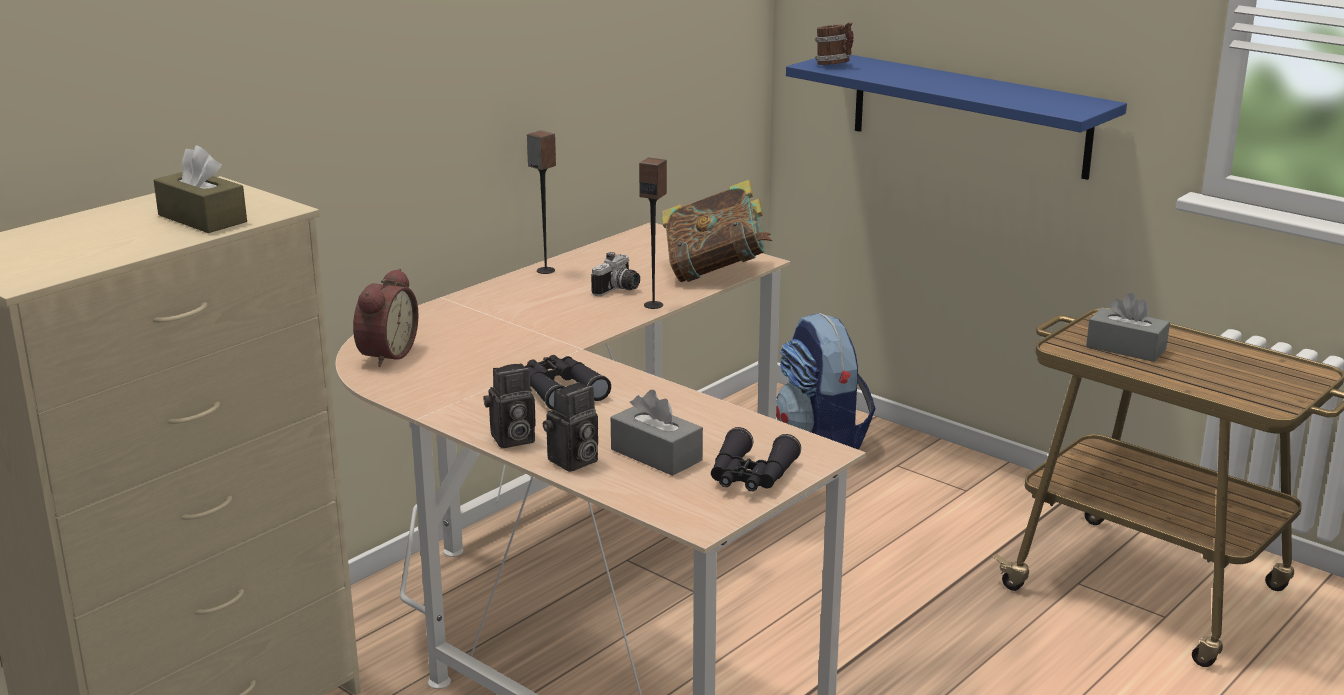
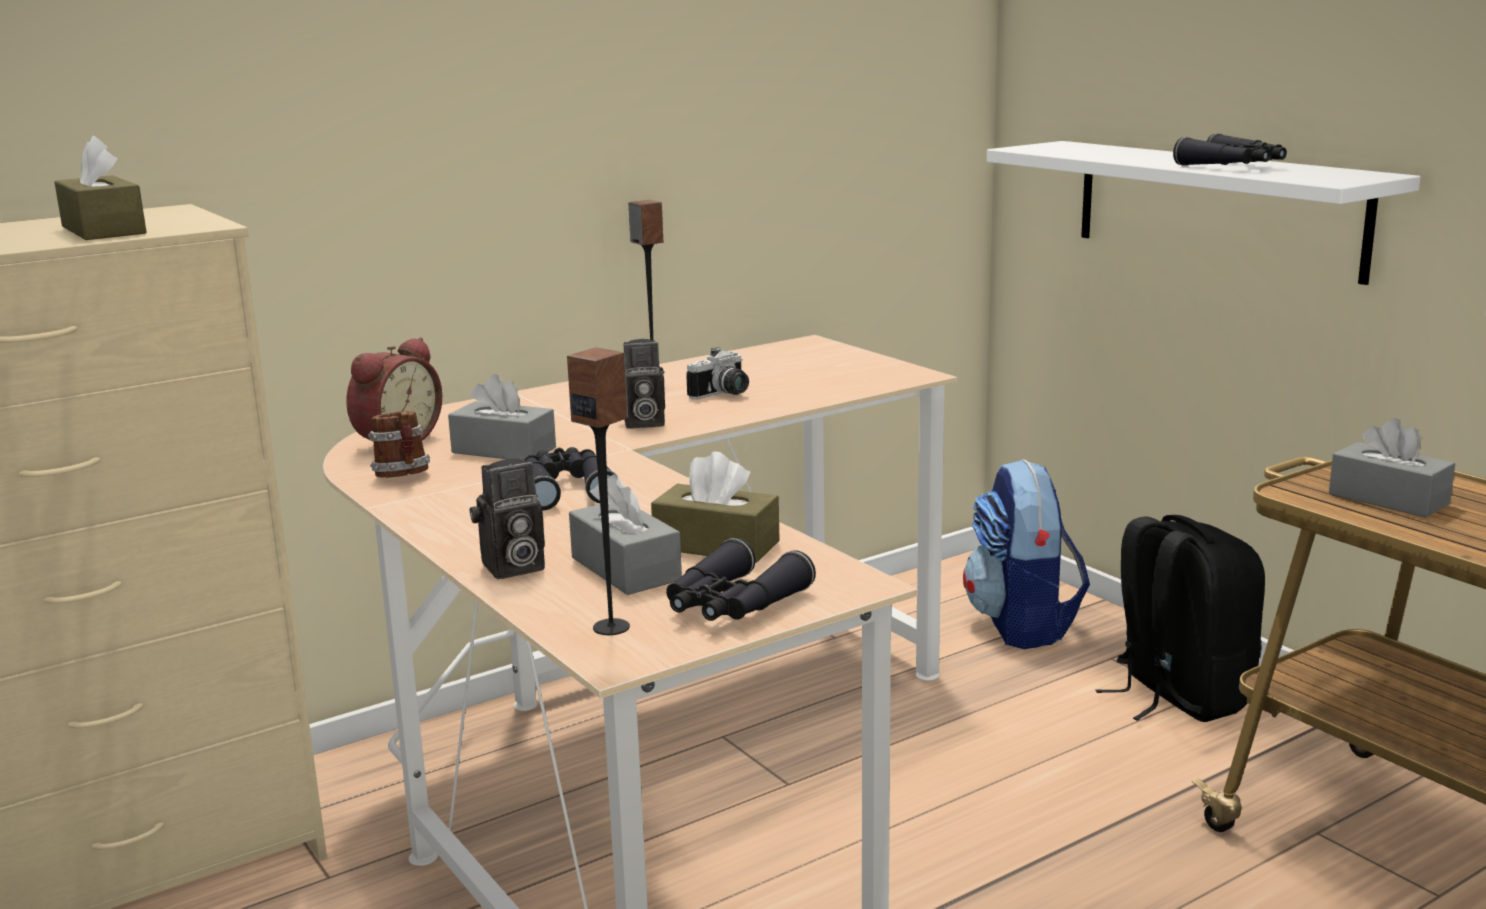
camera: 15 degrees right, 5 degrees down
(482, 357) = (504, 450): none -> grey tissue box
(511, 440) = (457, 538): camera -> camera (641, 423)
(653, 305) = (753, 411): speaker -> speaker (612, 627)
(707, 429) = (716, 545): none -> brown tissue box
(715, 272) = (854, 383): book -> none
(834, 65) = (1047, 148): mug -> mug (403, 476)
(954, 491) = (1177, 695): none -> black backpack
(969, 114) = (1216, 207): blue shelf -> white shelf
(992, 93) = (1234, 167): none -> black binoculars

